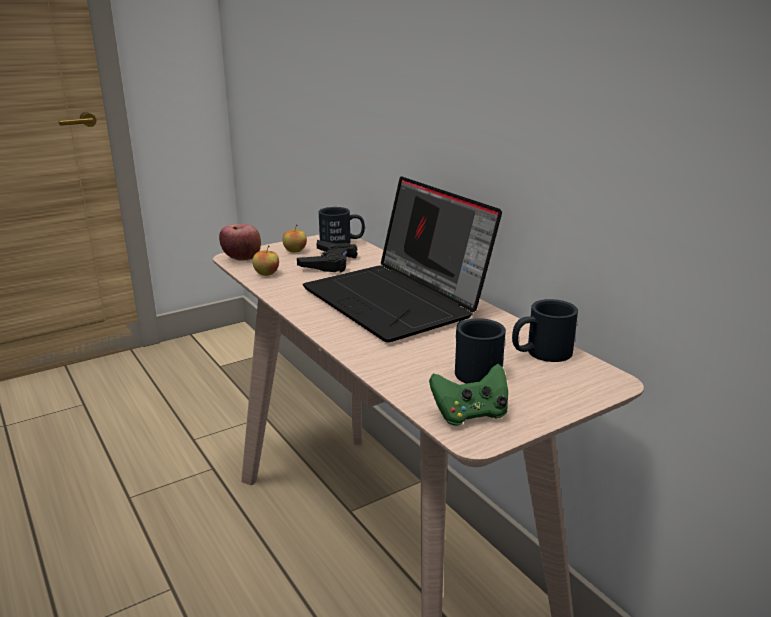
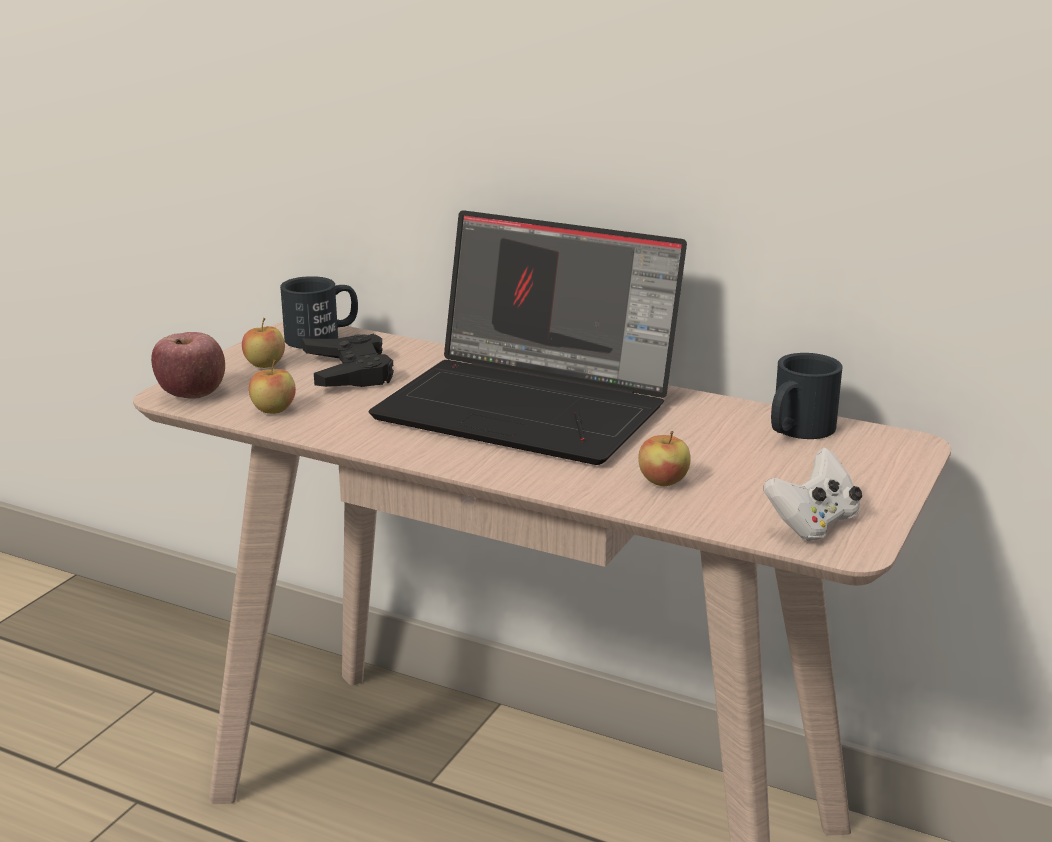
camera: 30 degrees left, 0 degrees up
(412, 362) = (663, 482): none -> apple
(470, 414) = (813, 524): green game controller -> white game controller
(473, 369) = (746, 470): black mug -> none

